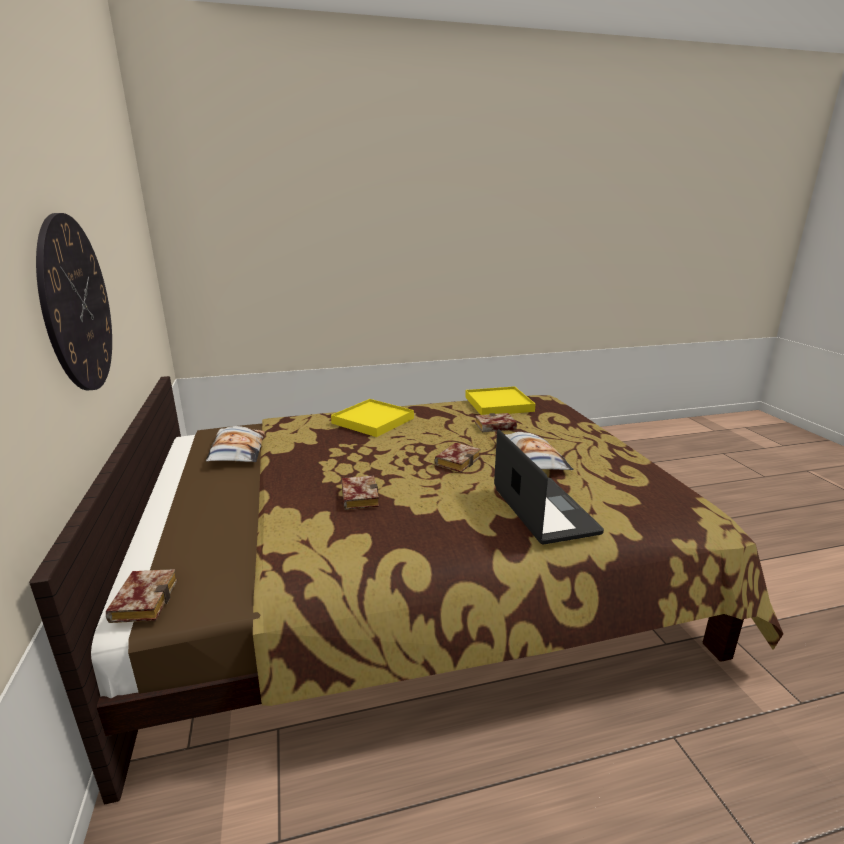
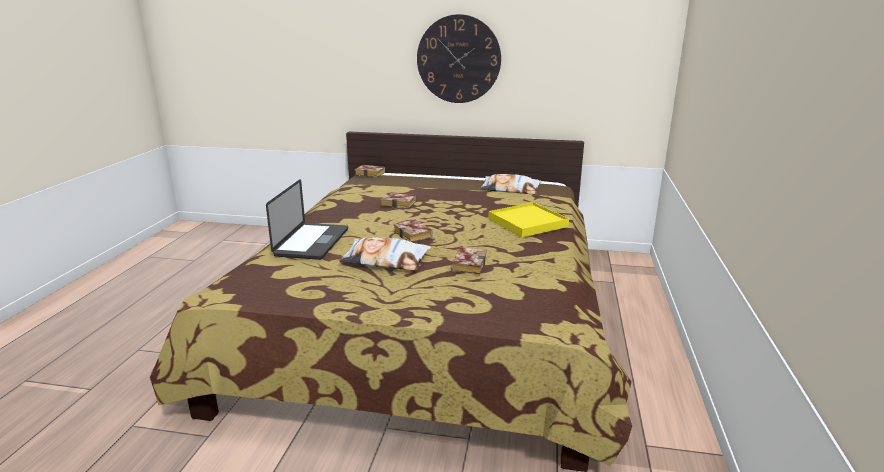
camera: 115 degrees right, 0 degrees up
(499, 404) = (537, 285): yellow tray -> none
(544, 511) = (312, 242): laptop -> laptop turned 90 degrees counterclockwise

